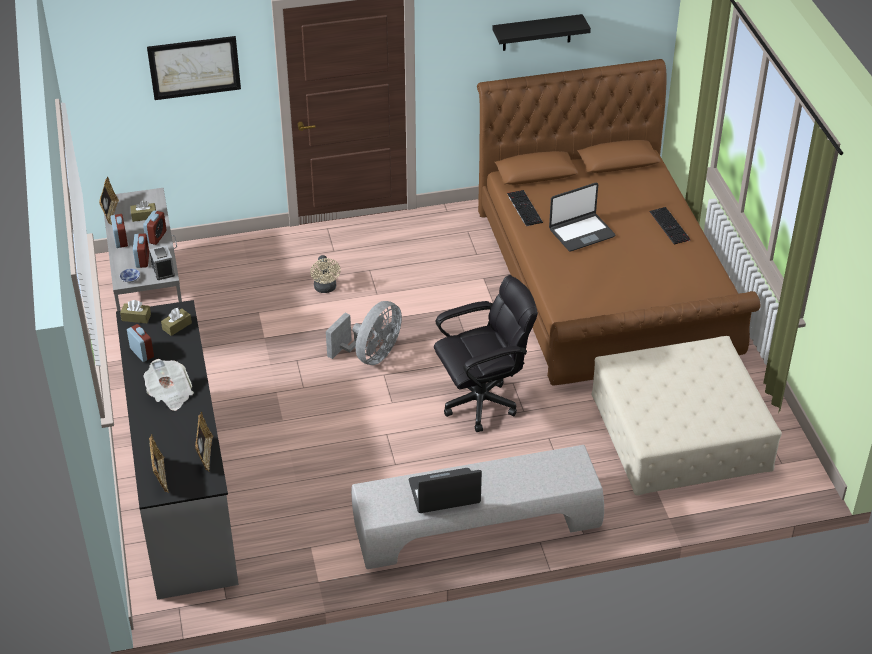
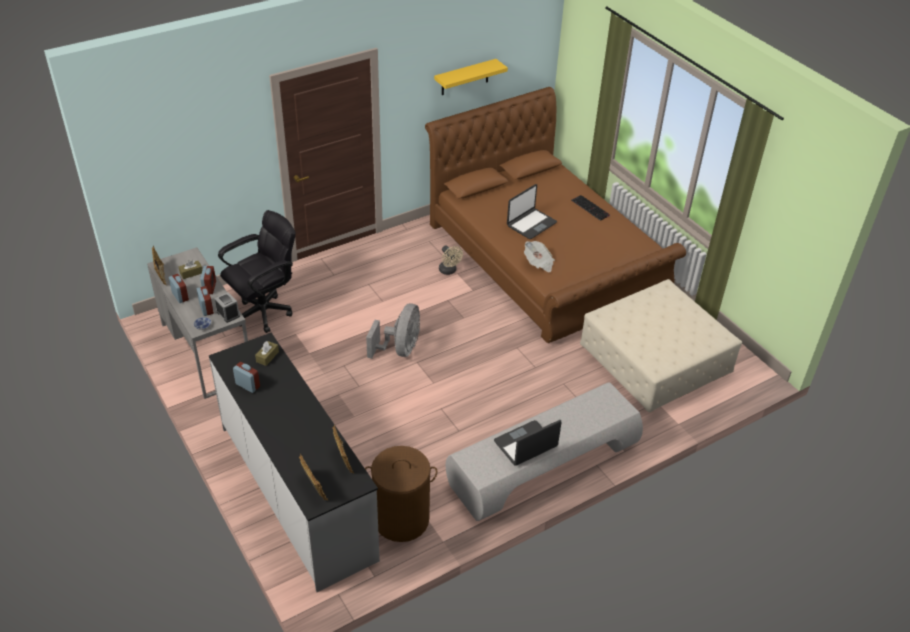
camera: 20 degrees left, 0 degrees up
(136, 317) = (229, 357): brown tissue box -> none
(170, 394) = (288, 415): newspaper -> newspaper (538, 263)
(194, 67) = (211, 141): picture -> none
(282, 547) = (401, 519): none -> brown laundry basket
(326, 289) = (341, 305): beige fan -> beige fan (449, 271)
(483, 403) = (503, 367): black office chair -> black office chair (266, 312)
(523, 208) = (479, 214): keyboard -> none
(537, 32) = (465, 77): black shelf -> yellow shelf

